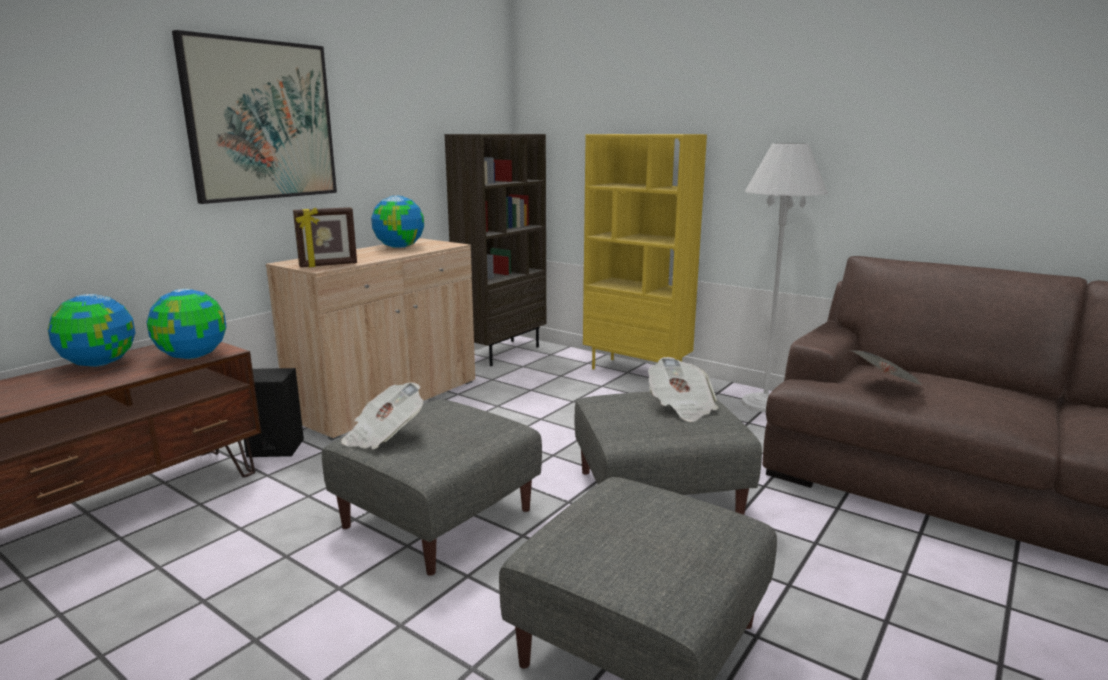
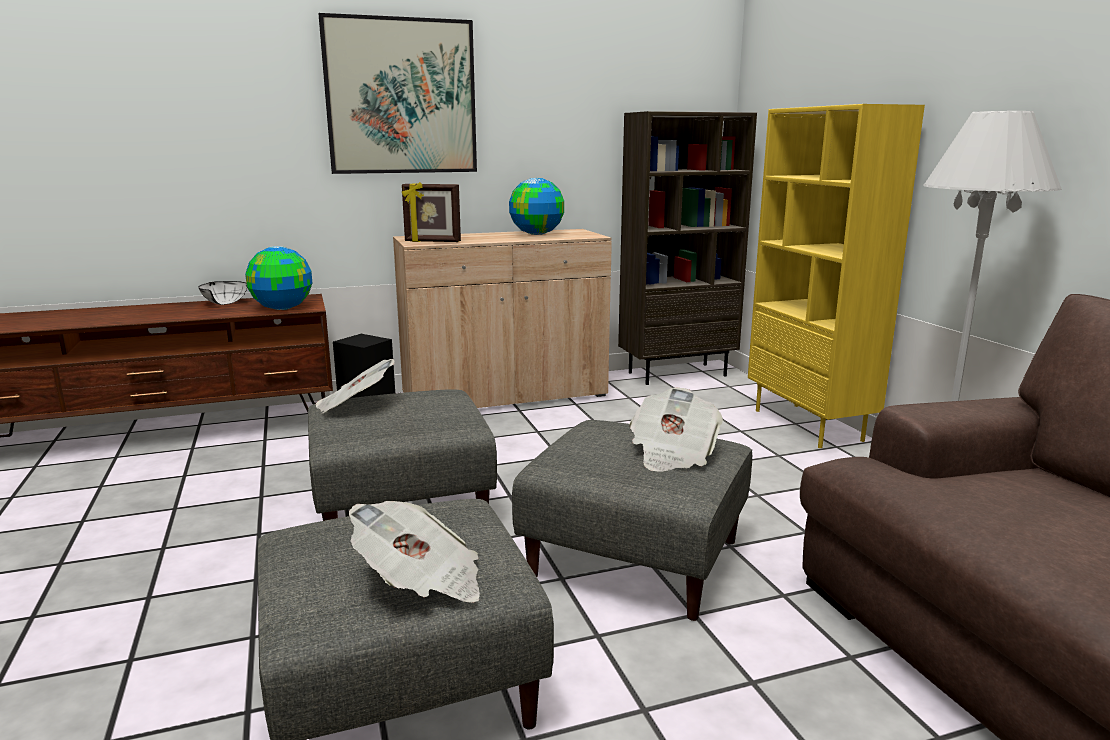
camera: 35 degrees right, 0 degrees up
(99, 364) = (222, 303): globe -> white bowl
(886, 386) = (975, 496): newspaper -> newspaper (421, 582)

